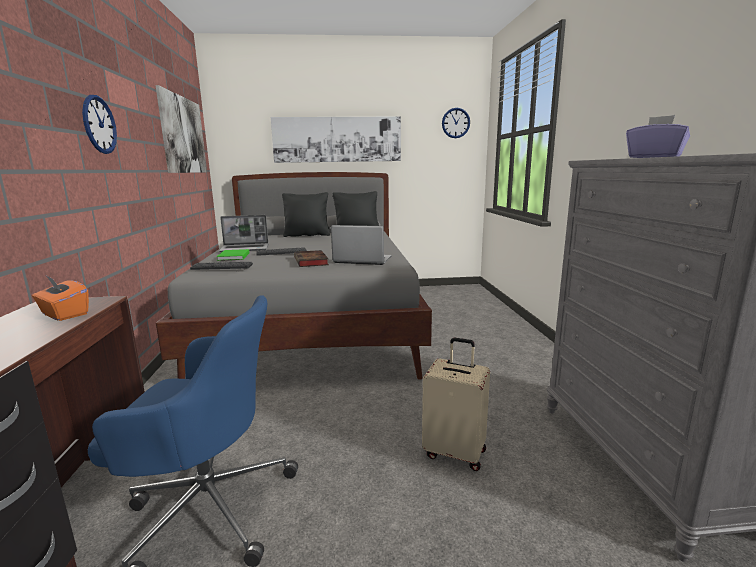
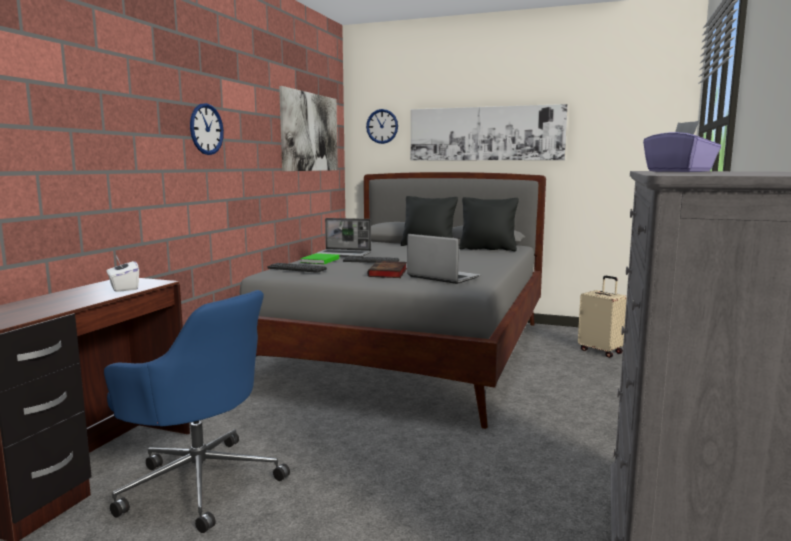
camera: 25 degrees right, 5 degrees down
(64, 314) = (123, 288): orange tissue box -> white tissue box
(455, 123) = (647, 110): wall clock -> wall clock (382, 126)
(455, 452) = (455, 504): beige suitcase -> beige suitcase (600, 351)

